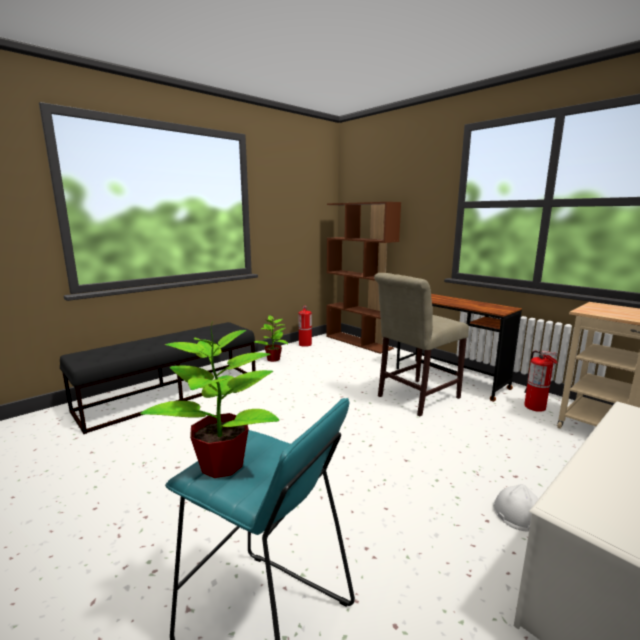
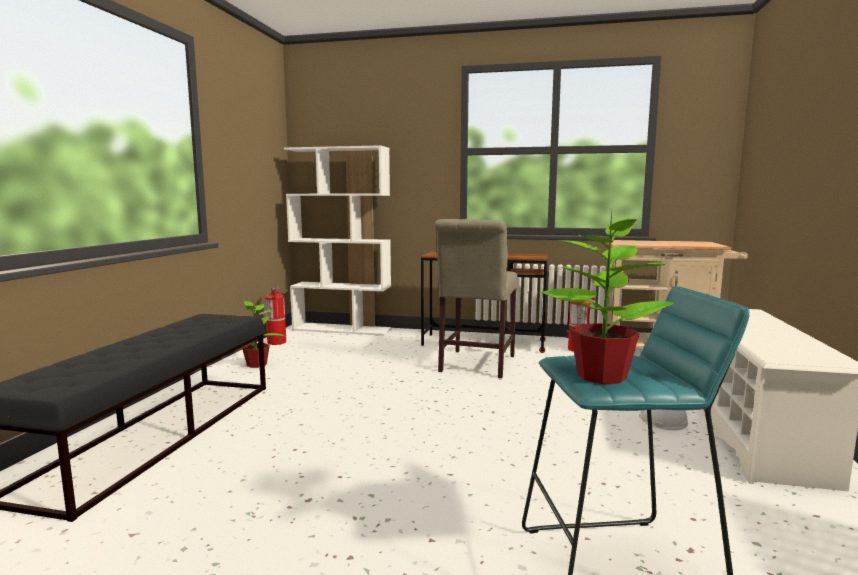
camera: 35 degrees left, 5 degrees down
(359, 342) = (342, 329): brown bookcase -> white bookcase

